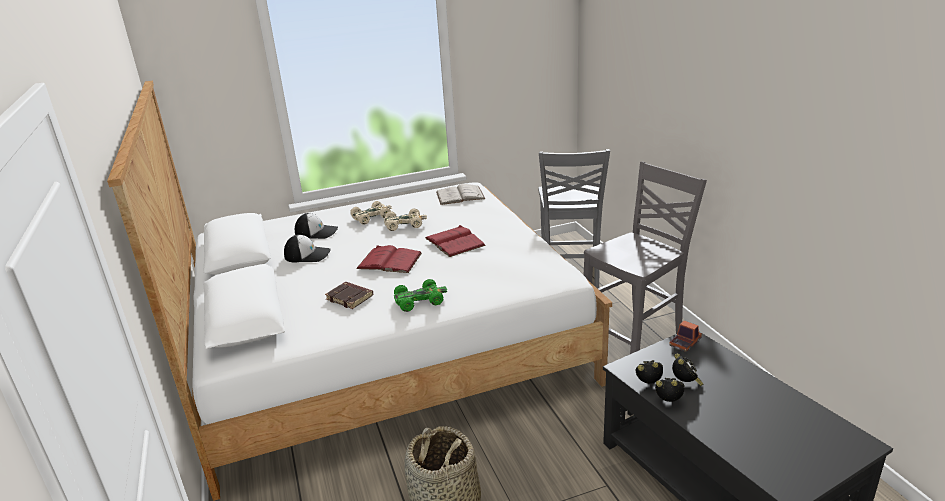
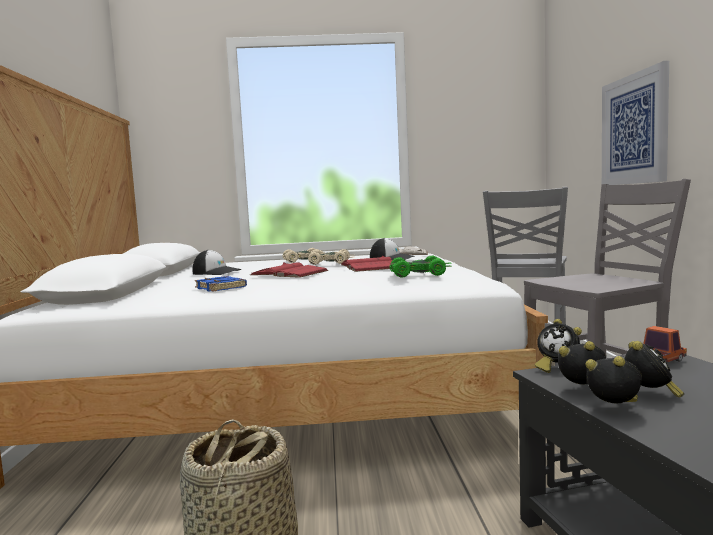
camera: 15 degrees right, 20 degrees down
(316, 232) = (242, 265): cap -> cap (392, 259)
(350, 298) = (221, 288): brown book -> blue book
(420, 300) = (292, 290): green toy car -> green toy car (418, 274)
(628, 359) = (556, 368): none -> alarm clock
(664, 105) = (634, 129): none -> picture

